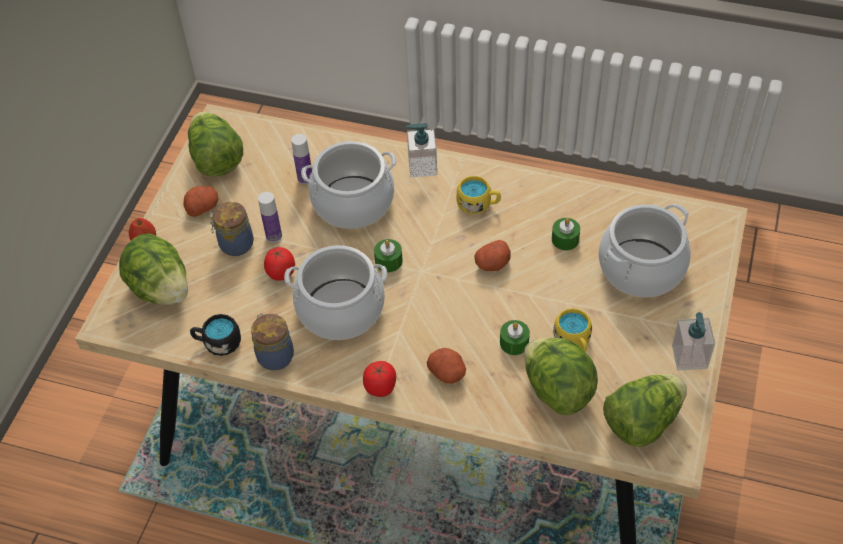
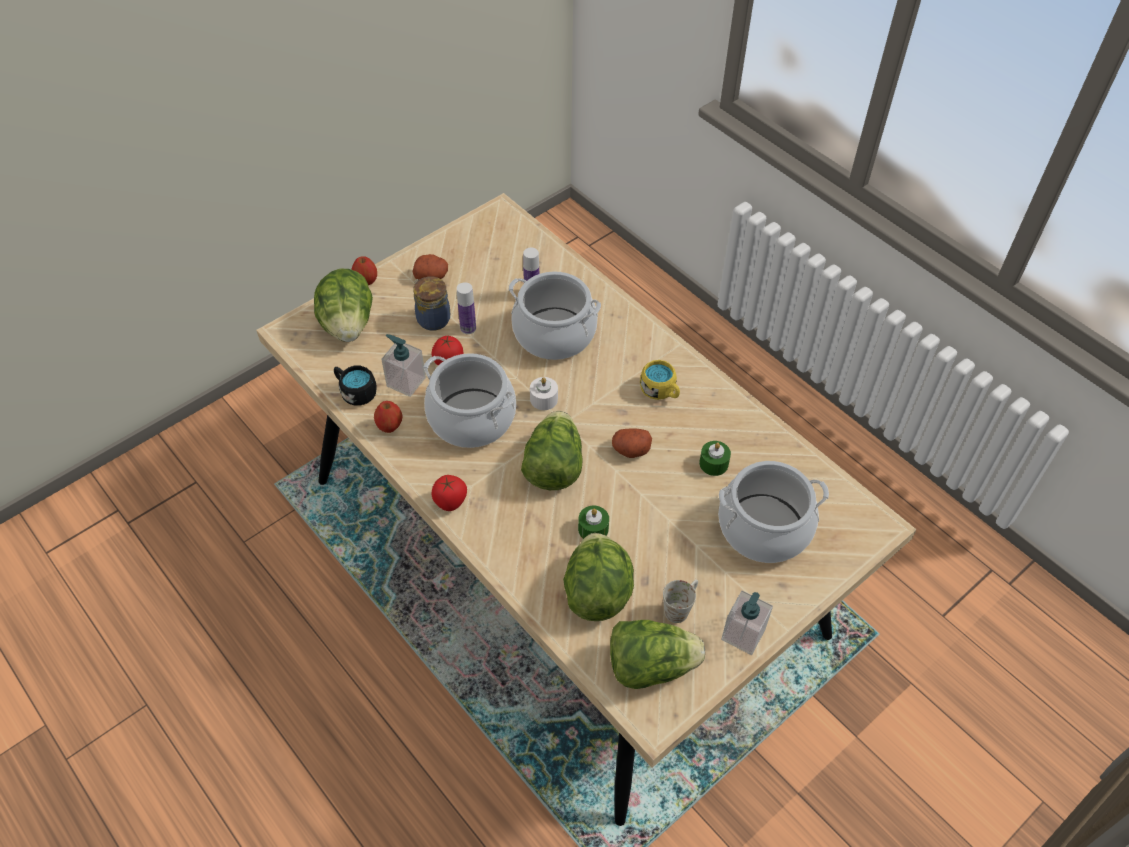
camera: 30 degrees right, 0 degrees up
(216, 159) = (473, 241): lettuce -> lettuce (553, 466)
(274, 355) = (390, 426): jar -> apple
(388, 261) = (544, 399): green candle -> white candle
(422, 166) = (638, 333): soap dispenser -> soap dispenser (406, 382)
(448, 372) = (516, 522): potato -> none
(573, 341) = (647, 558): yellow mug -> none
(628, 363) = (680, 607): none -> white mug

